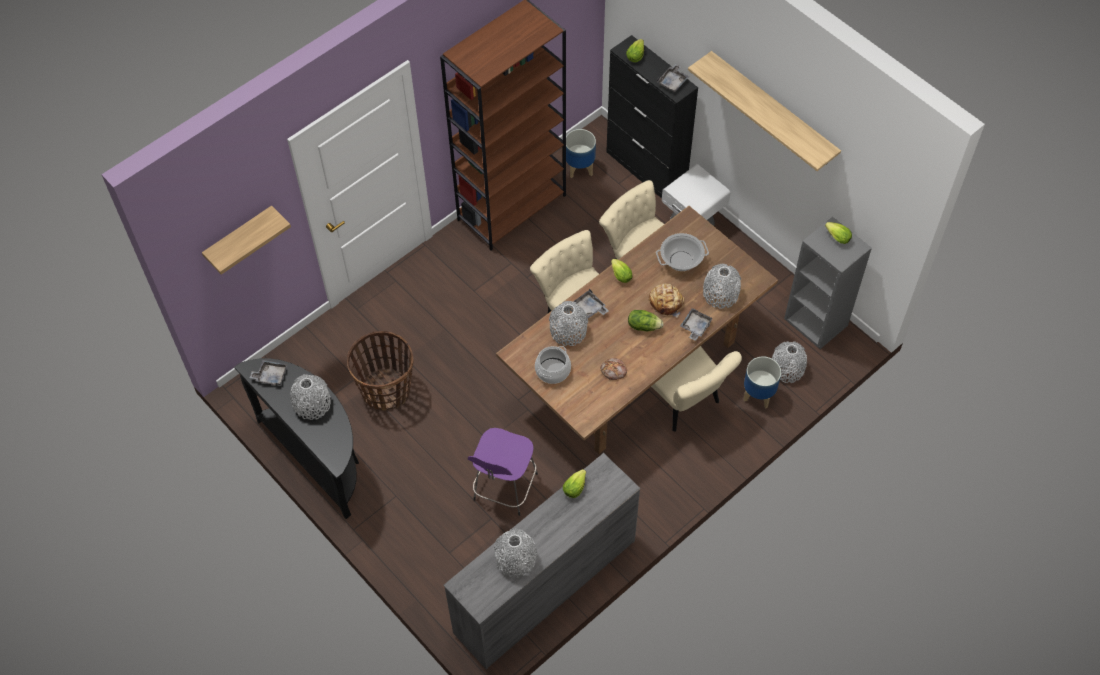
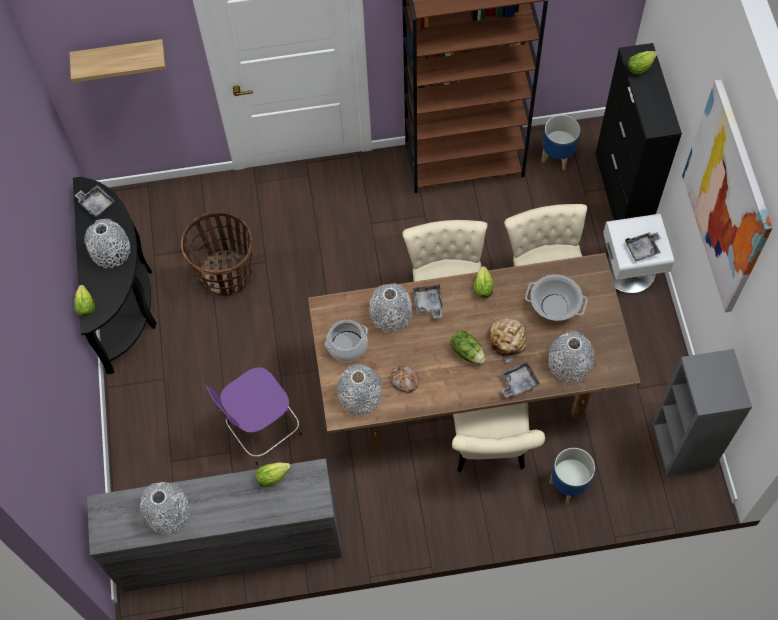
camera: 35 degrees right, 5 degrees up
(673, 82) = (659, 114): grey tray -> grey tray (643, 249)
(772, 110) = (726, 198): shelf -> picture
(787, 369) = (617, 475): grey vase -> grey vase (360, 396)
(836, 237) = (721, 373): lettuce -> lettuce (85, 304)

